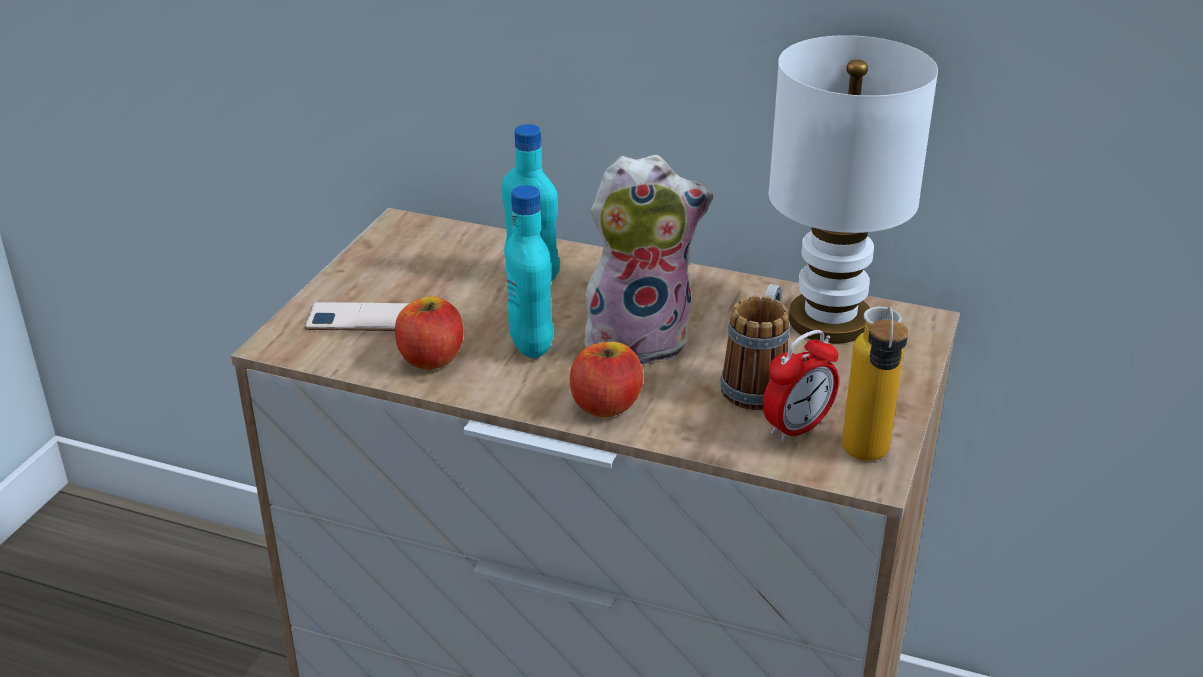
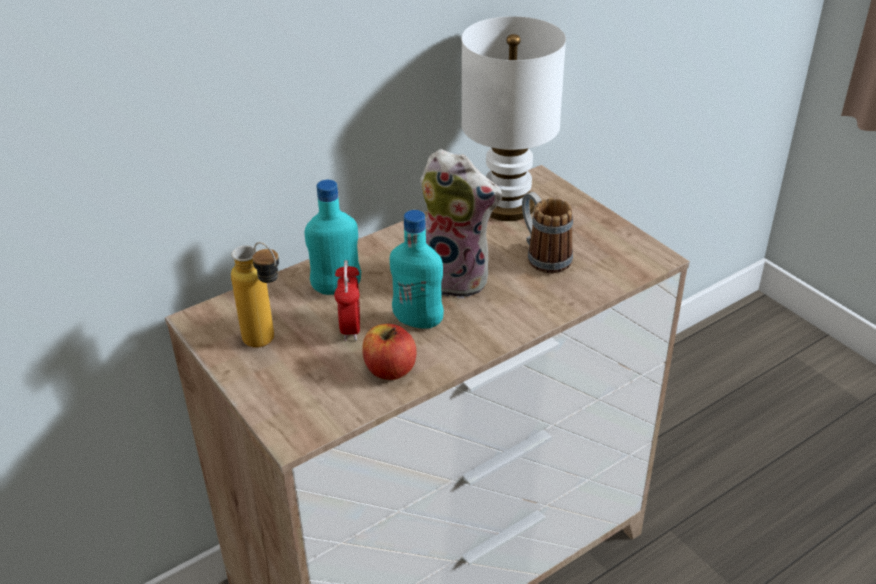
camera: 55 degrees left, 5 degrees up
(359, 318) = (303, 384): phone -> none
(605, 405) = (512, 318): apple -> none
(639, 339) = (456, 277): plush toy -> plush toy turned 90 degrees clockwise
(797, 428) = (596, 262): alarm clock -> alarm clock (350, 328)
(866, 461) = (643, 253): bottle -> bottle (268, 344)

